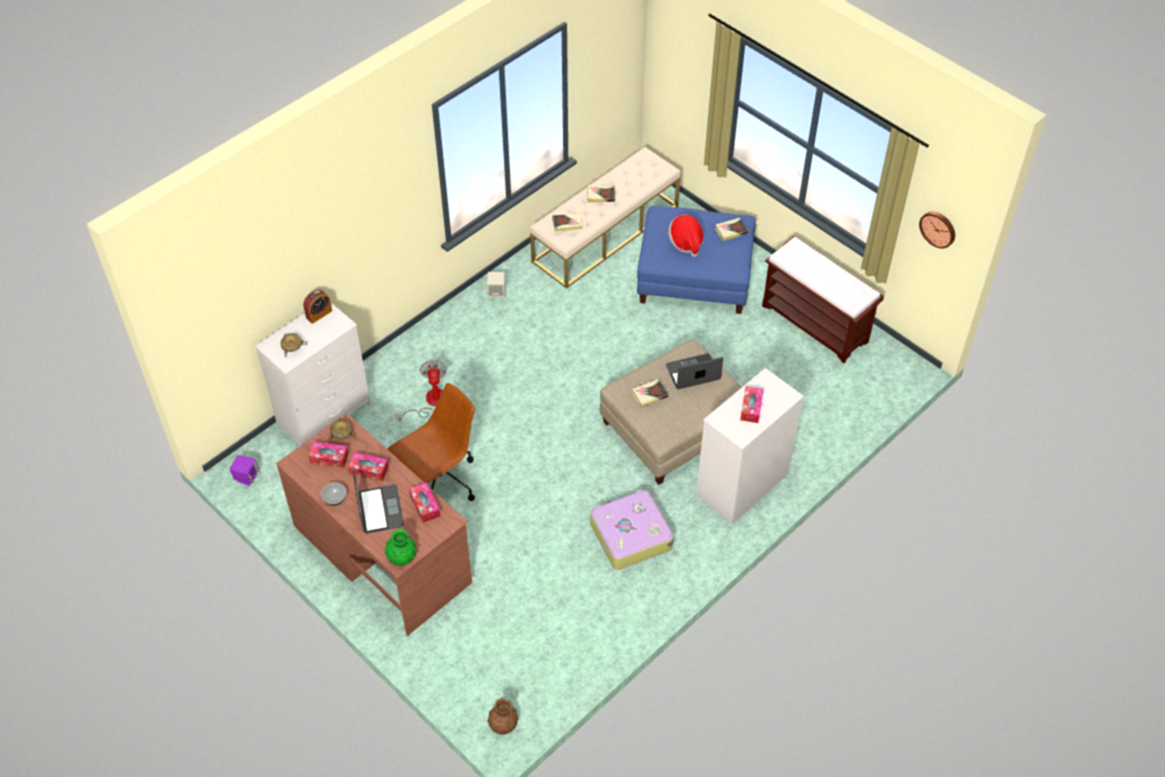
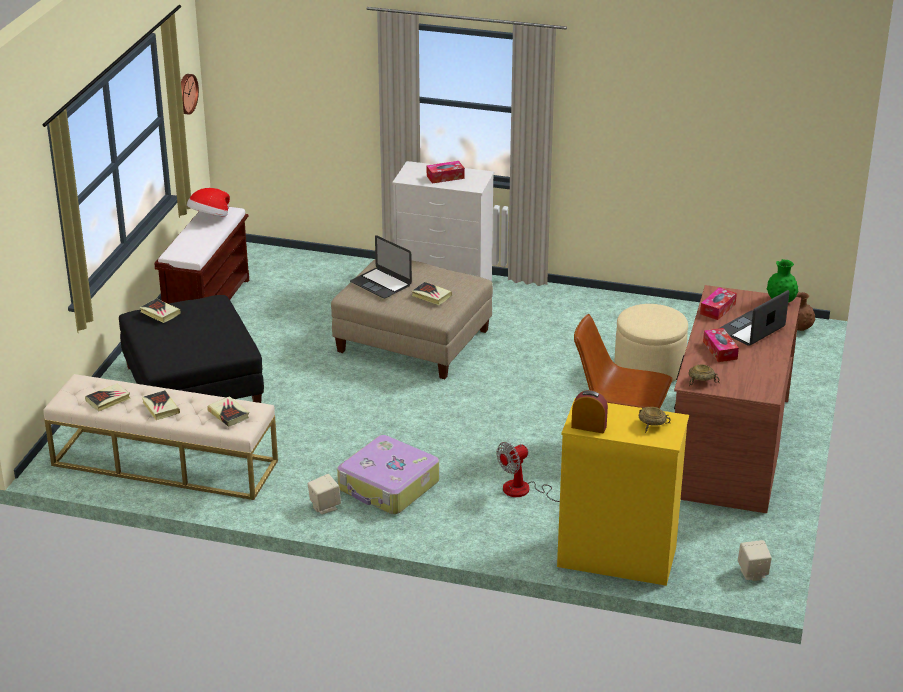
camera: 120 degrees left, 20 degrees down
(246, 477) = (752, 573): purple speaker -> beige speaker
(324, 413) = (615, 557): white dresser -> yellow dresser
(329, 458) = (735, 376): tissue box -> none
(334, 499) = (773, 356): bowl -> none
(523, 565) = (649, 368): none -> beige ottoman
(629, 174) = (108, 400): none -> book
(630, 535) = (557, 328): suitcase -> suitcase (388, 486)
(686, 242) = (199, 334): hat -> hat (209, 218)
(694, 276) = (192, 386): blue ottoman -> black ottoman

